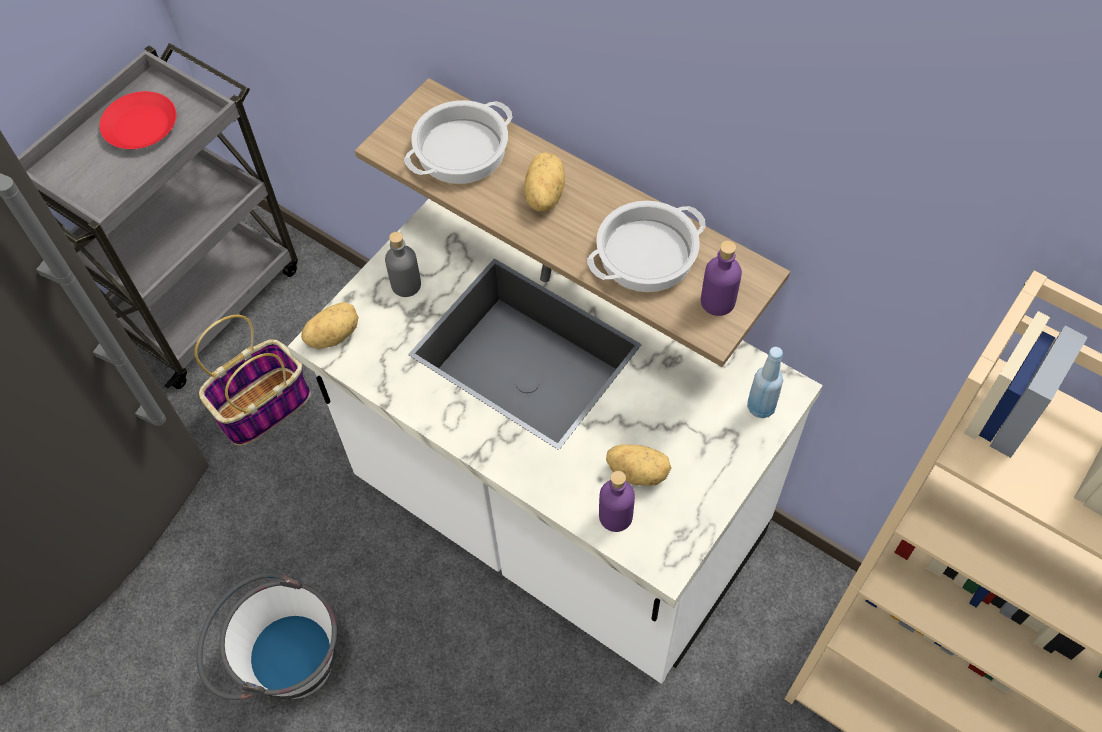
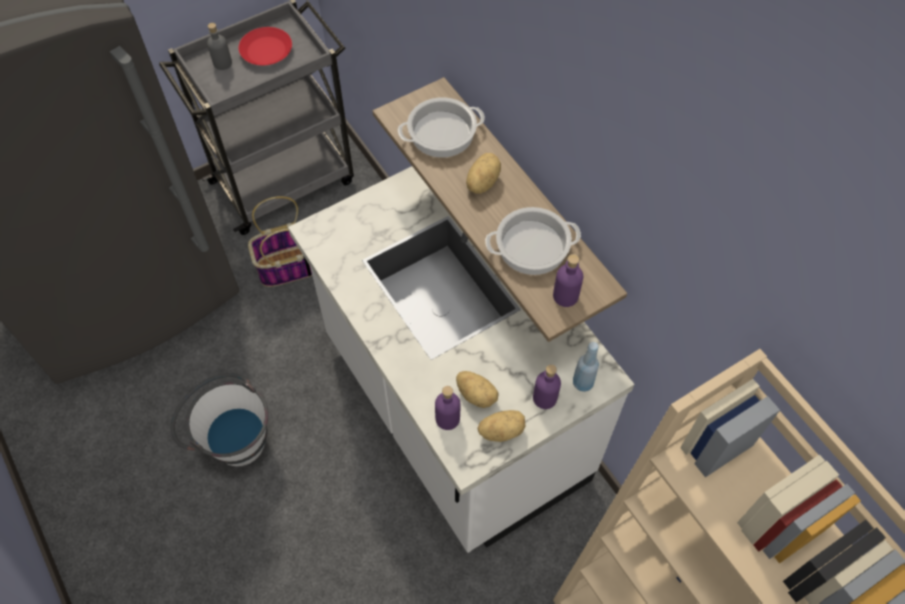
camera: 20 degrees right, 0 degrees up
(333, 334) = (320, 229): potato -> potato (501, 430)
(406, 285) = (382, 213): grey bottle -> grey bottle (222, 63)
(724, 443) = (545, 398): none -> purple bottle

